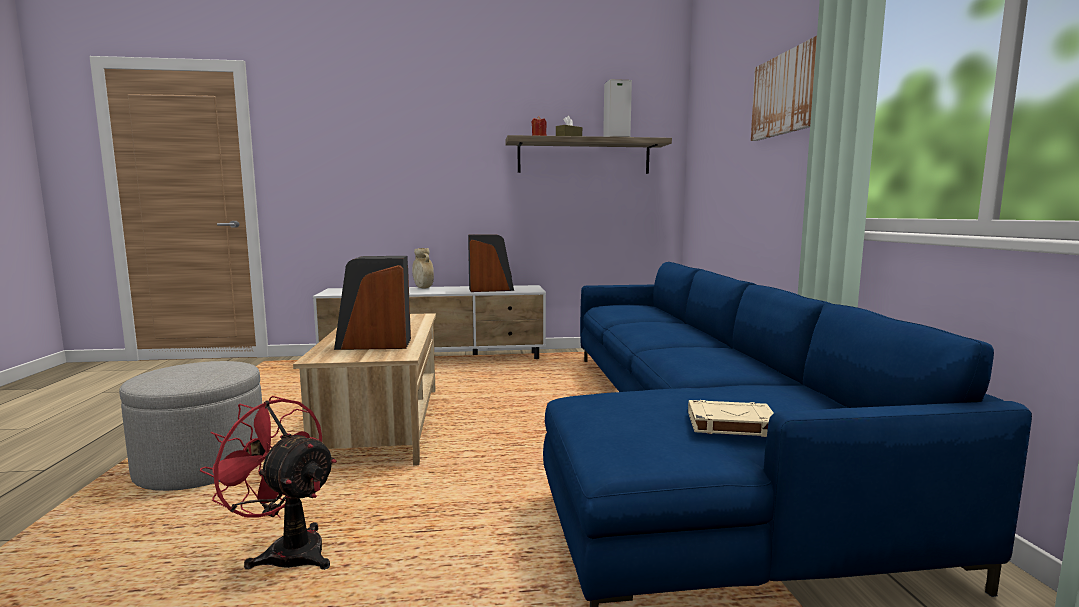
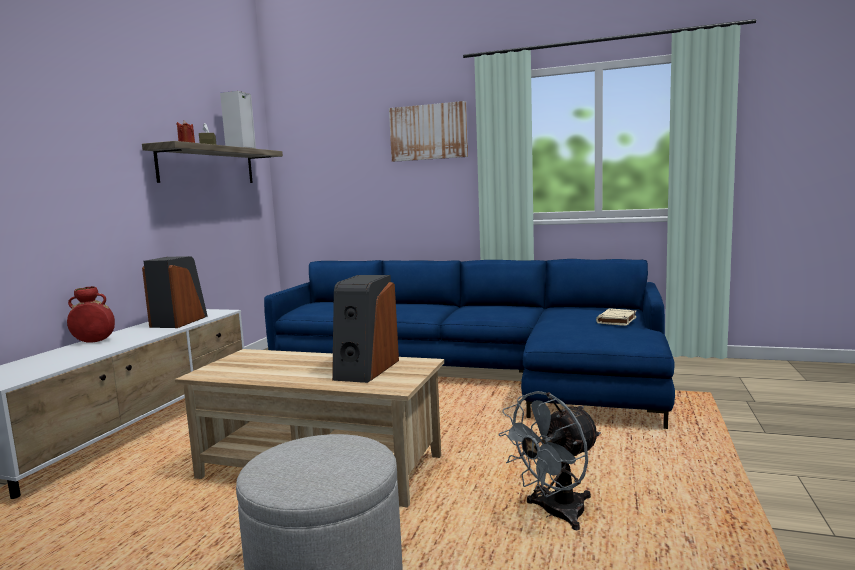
camera: 65 degrees left, 0 degrees up
(287, 551) = (555, 514): red fan -> grey fan
(423, 288) = (94, 342): beige vase -> red vase

